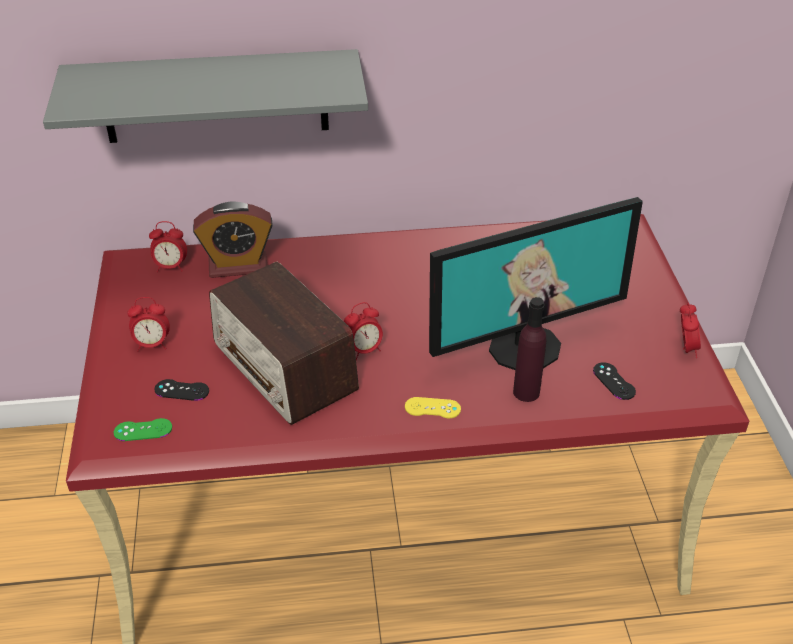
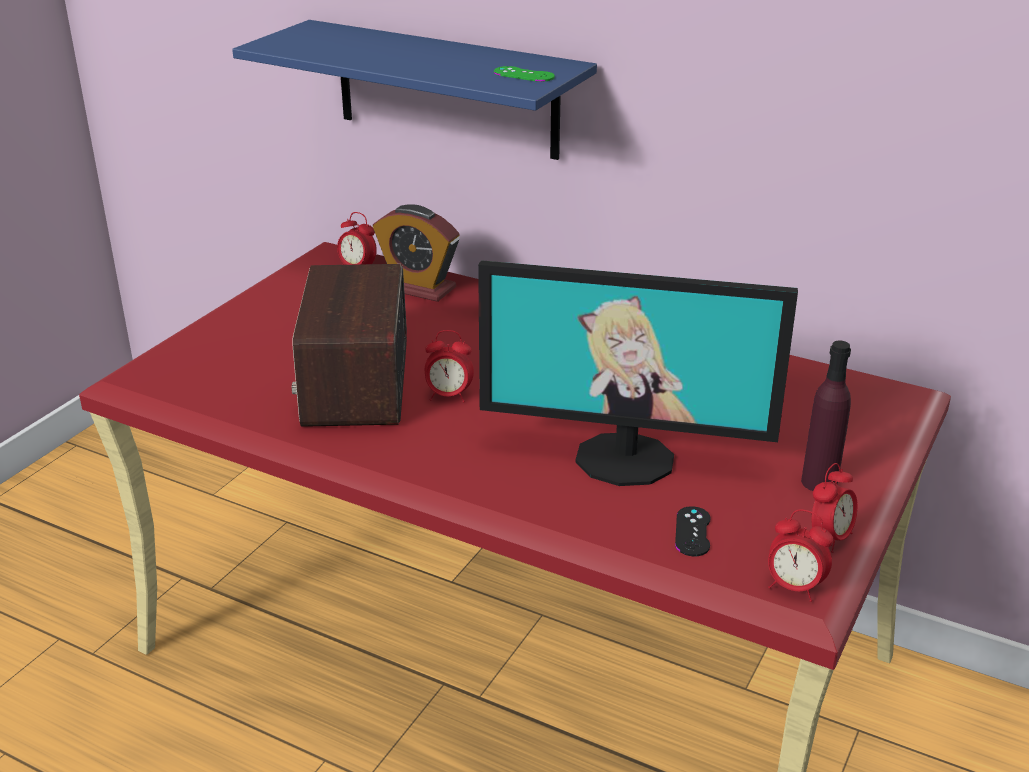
camera: 35 degrees right, 10 degrees down
(143, 430) = (175, 379): green game controller -> green game controller (524, 75)
(152, 344) = (266, 320): alarm clock -> alarm clock (794, 587)
(182, 390) = (245, 363): black game controller -> none
(215, 96) = (446, 89): grey shelf -> blue shelf
(432, 408) = (454, 470): yellow game controller -> none
(526, 392) = (574, 498): purple bottle -> purple bottle (819, 482)

